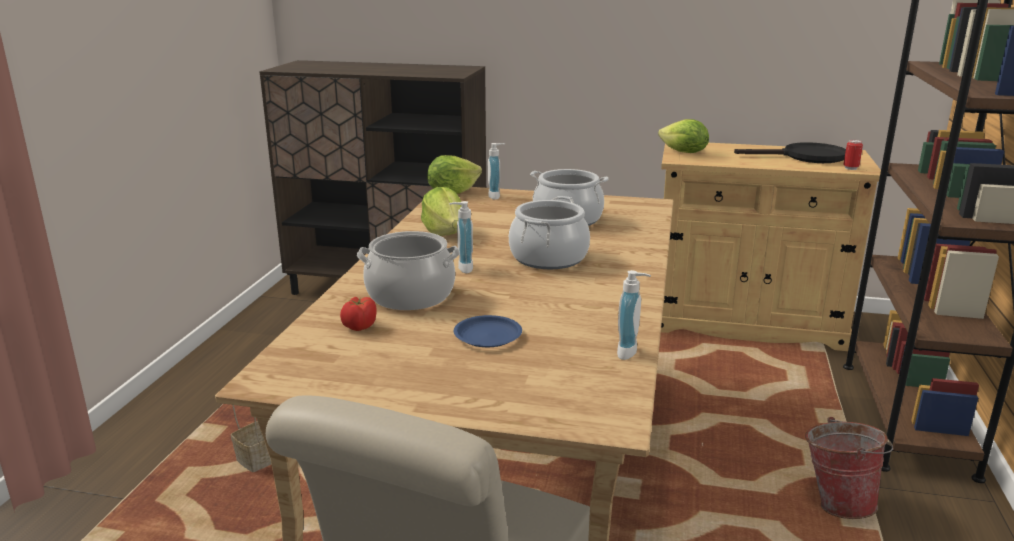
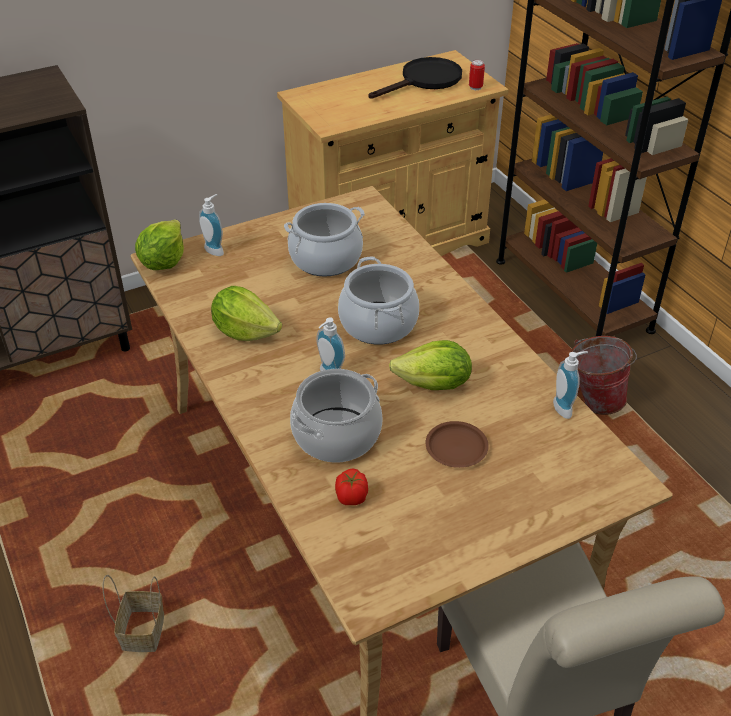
camera: 40 degrees left, 20 degrees up
(488, 336) = (457, 448): blue plate -> brown plate
(684, 153) = (320, 111): lettuce -> lettuce (434, 385)

